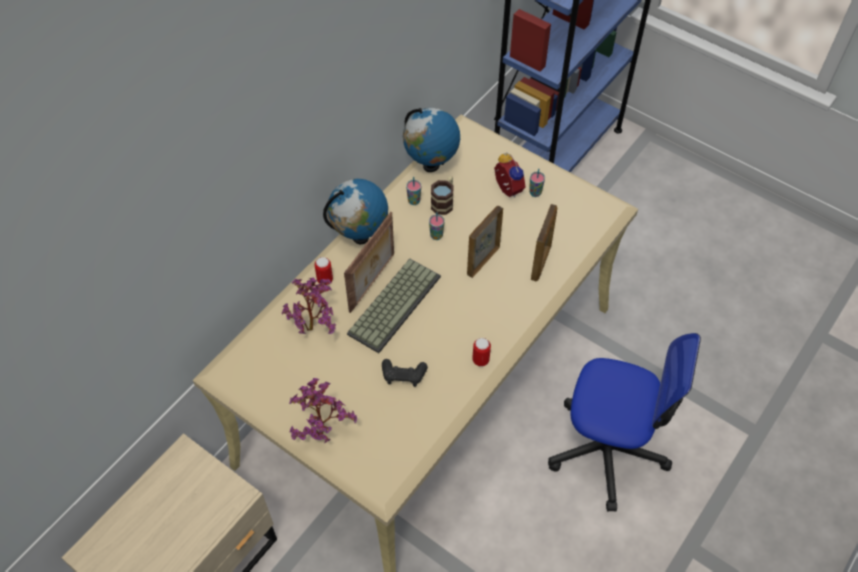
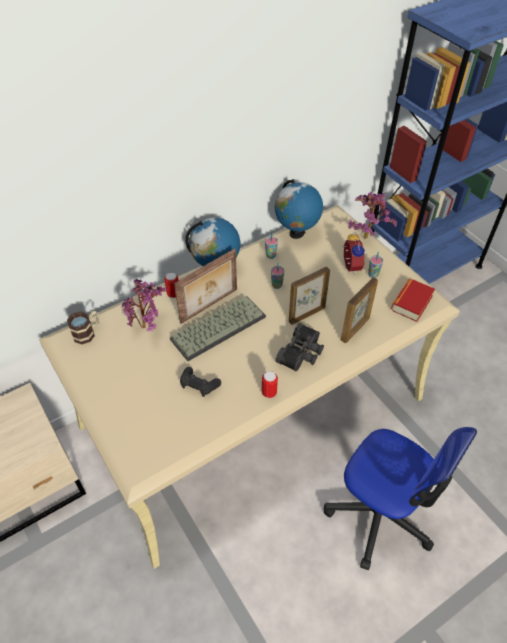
camera: 20 degrees right, 5 degrees down
(322, 431) = (112, 408): potted plant -> potted plant (367, 236)
(444, 202) = (294, 262): mug -> mug (88, 332)
(497, 307) = (302, 353): none -> black binoculars
(587, 215) = (411, 303): none -> book

